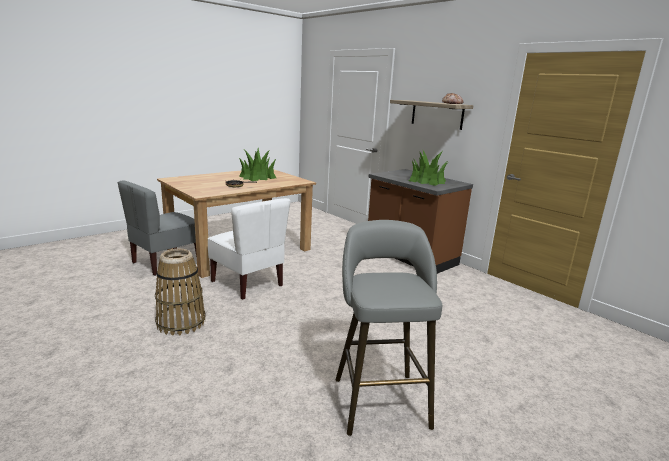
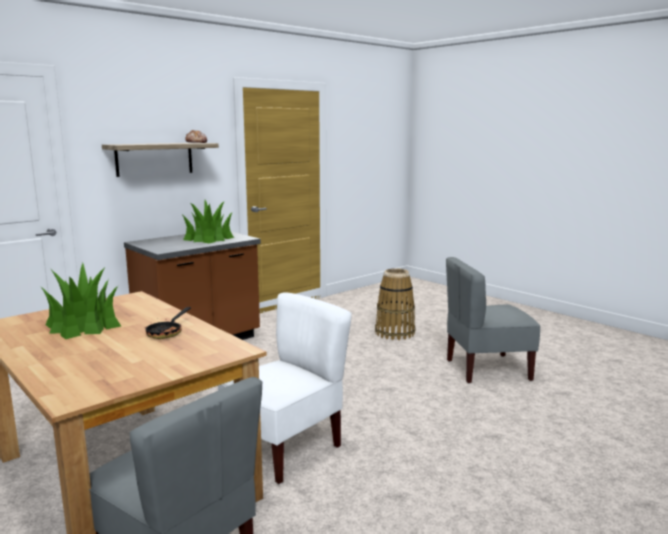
camera: 90 degrees left, 5 degrees down
(181, 322) = (420, 487): basket -> basket (395, 333)
(379, 398) = (487, 369): grey stool -> grey chair

